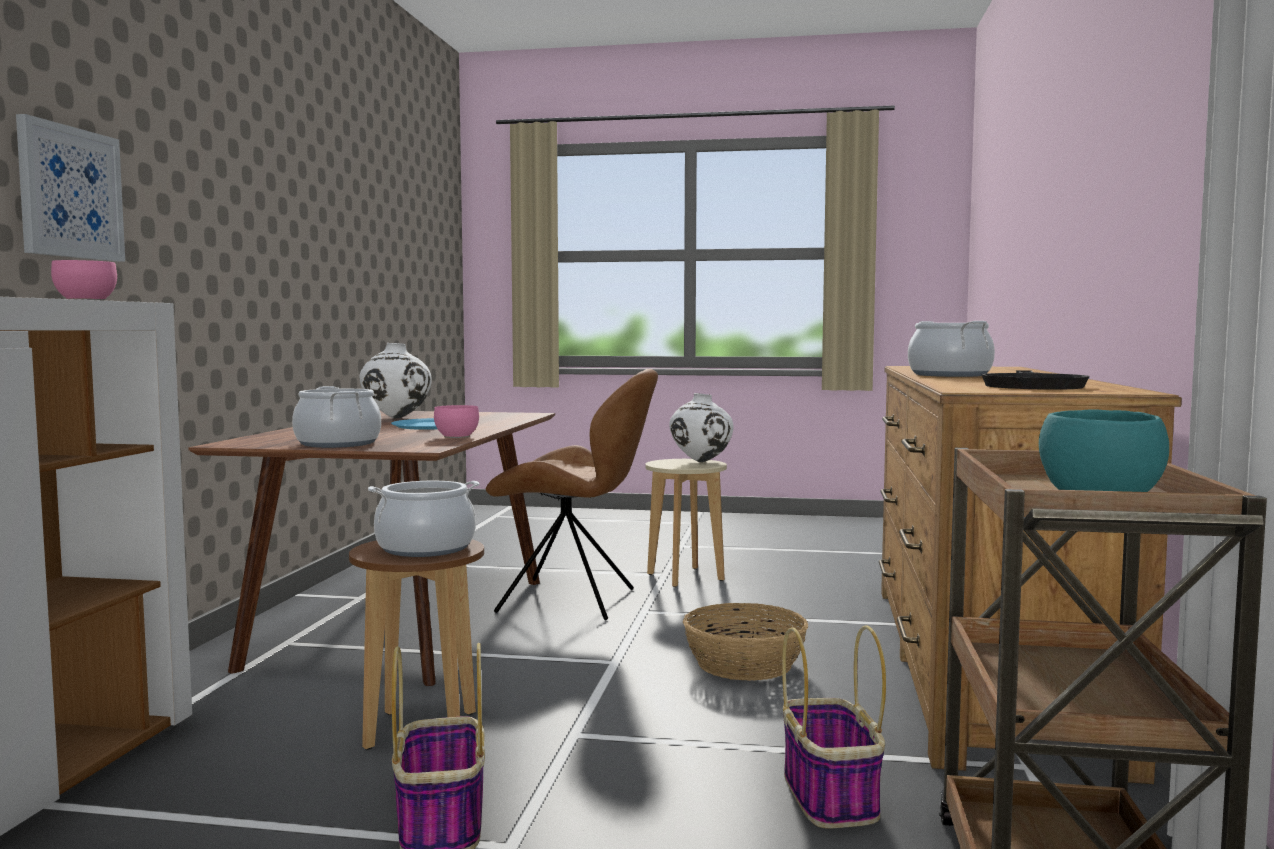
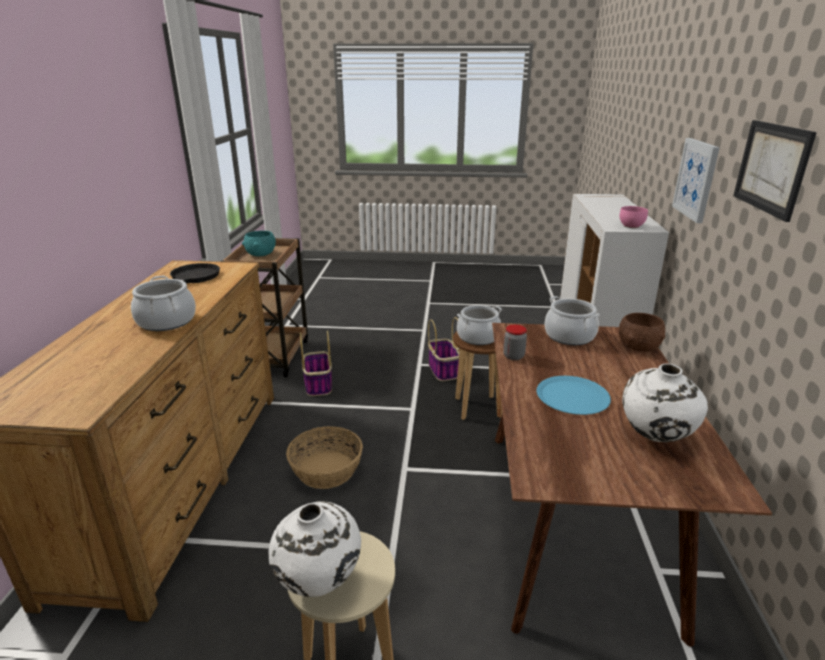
camera: 175 degrees right, 20 degrees up
(209, 170) = (772, 168): none -> picture
(258, 438) = (639, 347): none -> brown bowl
(457, 437) = (513, 356): pink bowl -> jar
(572, 601) = (459, 574): brown chair -> none

